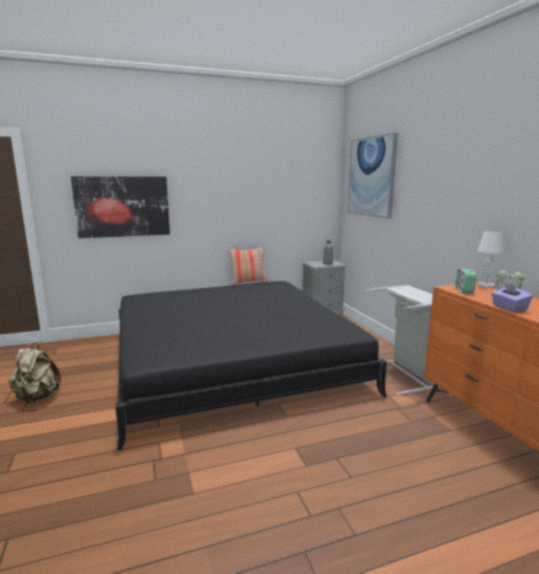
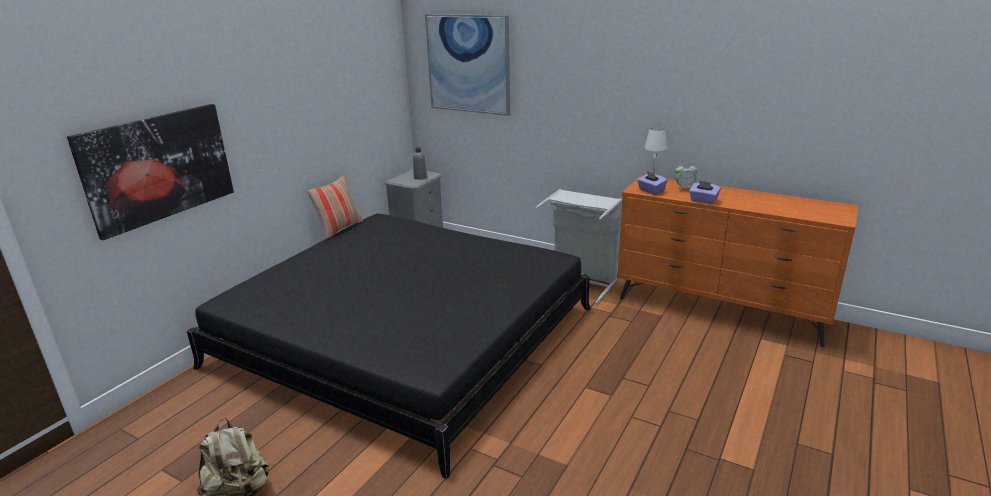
camera: 40 degrees left, 10 degrees up
(464, 291) = (651, 191): alarm clock -> purple tissue box

